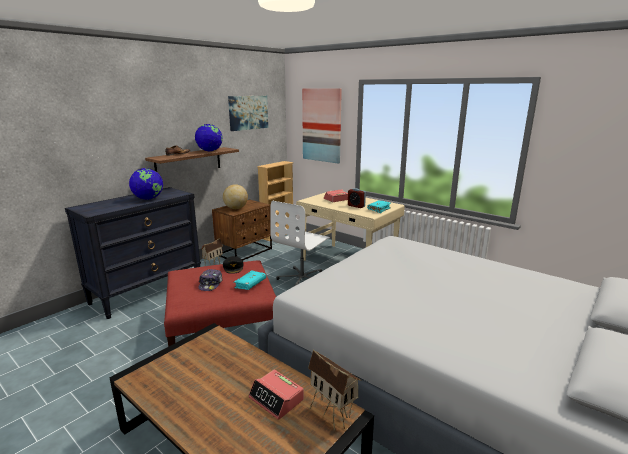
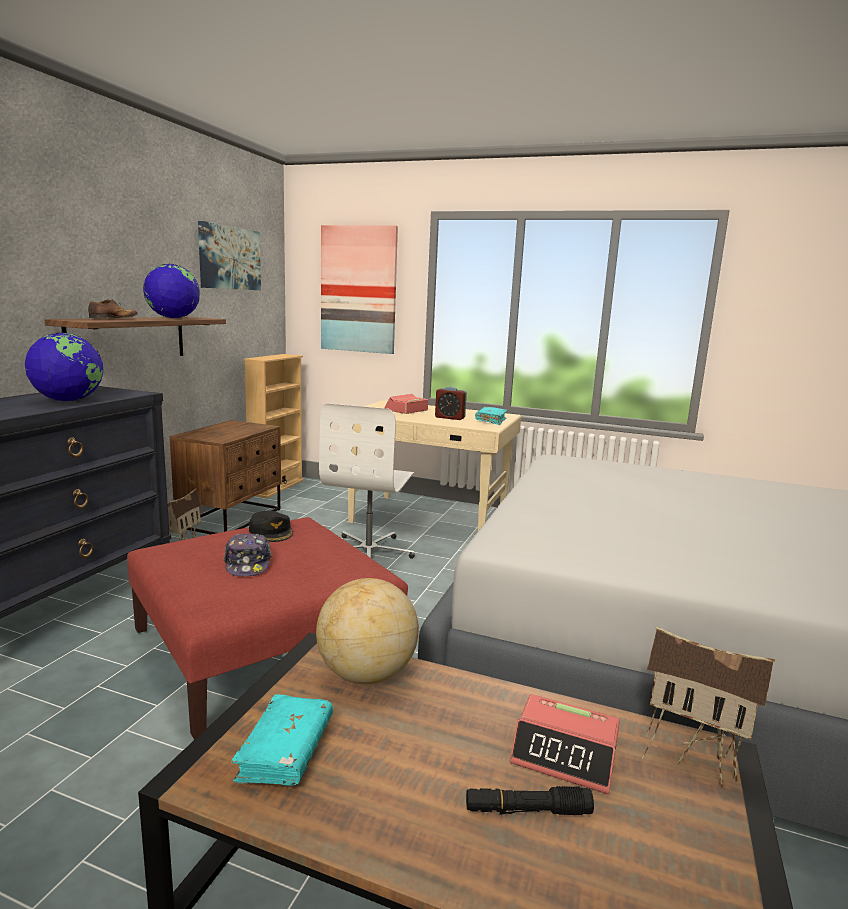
camera: 20 degrees left, 5 degrees down
(236, 208) = (218, 433): globe -> globe (366, 674)
(239, 417) = (527, 810): none -> black flashlight
(250, 284) = (330, 556): turquoise book -> turquoise book (285, 751)

